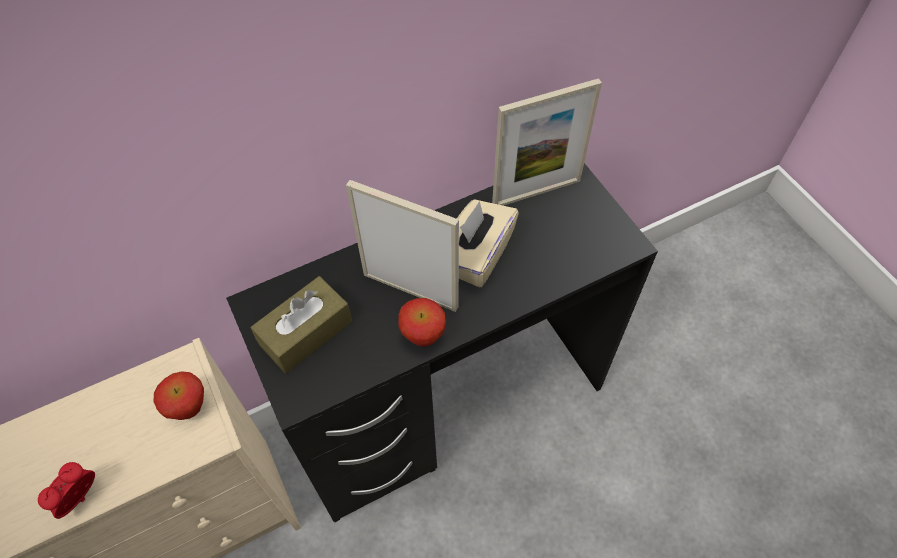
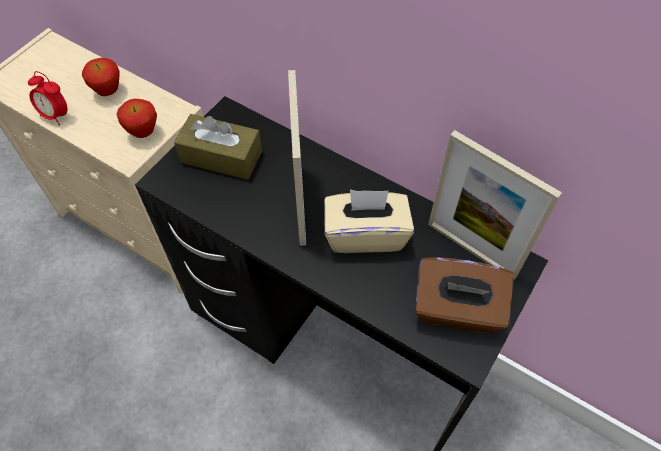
camera: 60 degrees right, 0 degrees up
(81, 498) = (56, 115): alarm clock -> alarm clock turned 150 degrees counterclockwise
(423, 337) = (262, 234): apple -> apple (108, 92)
(585, 230) = (457, 310): none -> brown tissue box

